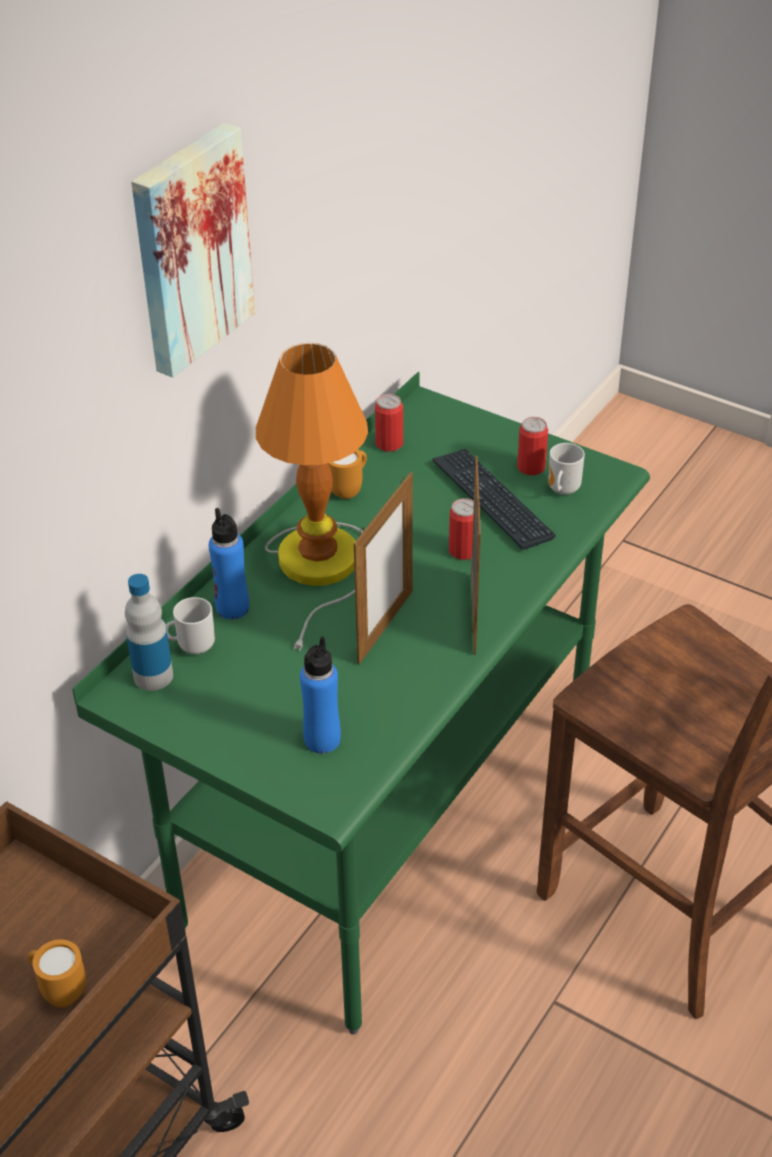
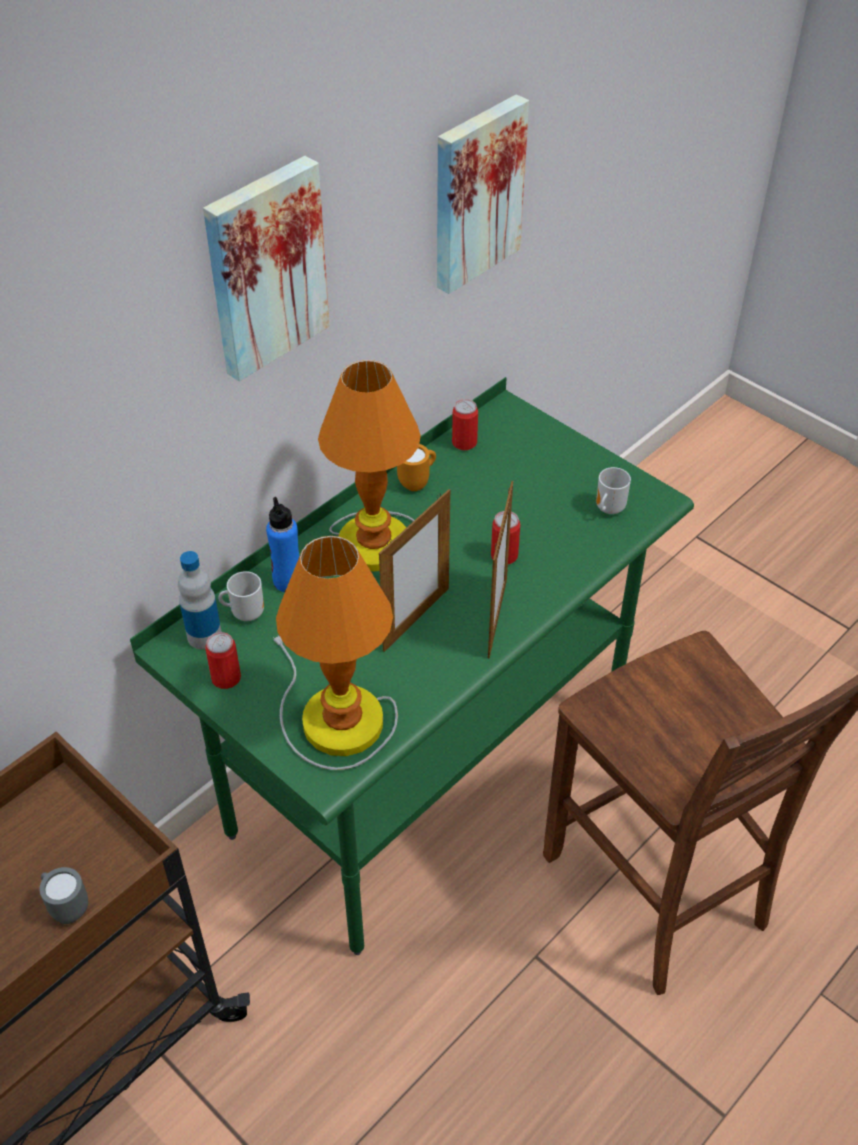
camera: 10 degrees right, 5 degrees up
(60, 990) = (67, 907): orange mug -> grey mug
(322, 740) = (334, 719): blue bottle -> table lamp
(379, 164) = (475, 193): none -> picture
(492, 500) = (542, 510): keyboard -> none
(531, 467) = (586, 483): can -> can (226, 678)

